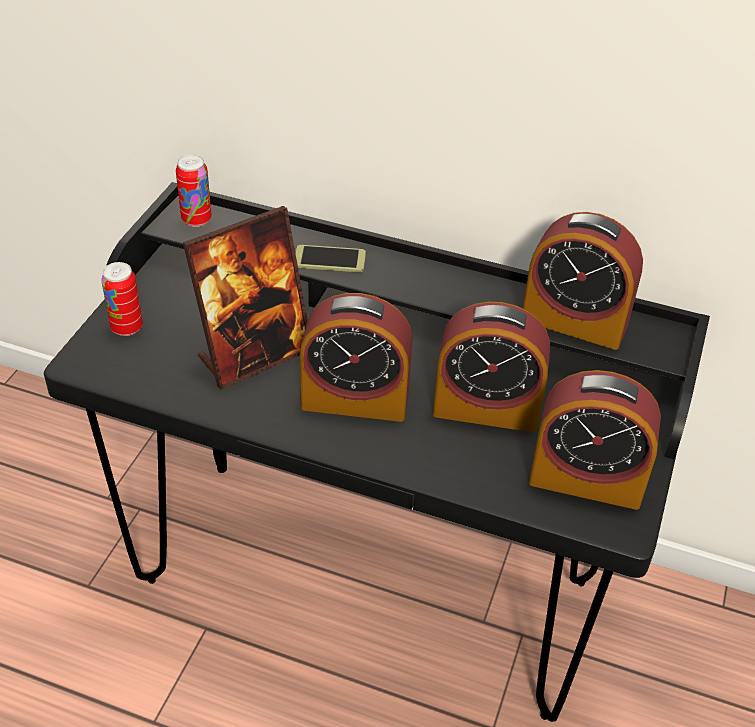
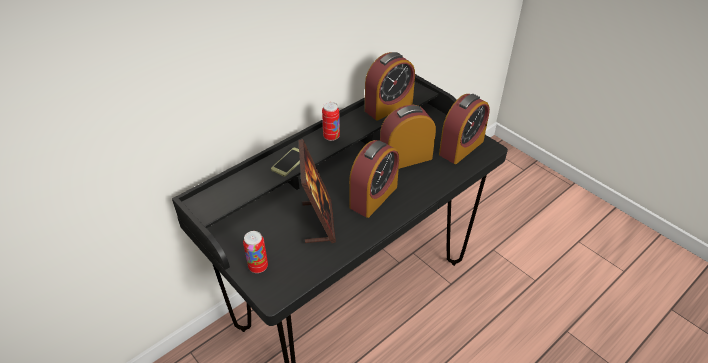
camera: 60 degrees left, 0 degrees up
(196, 220) = (213, 200): can -> can (331, 136)
(486, 408) = (405, 158): alarm clock -> alarm clock turned 150 degrees counterclockwise

